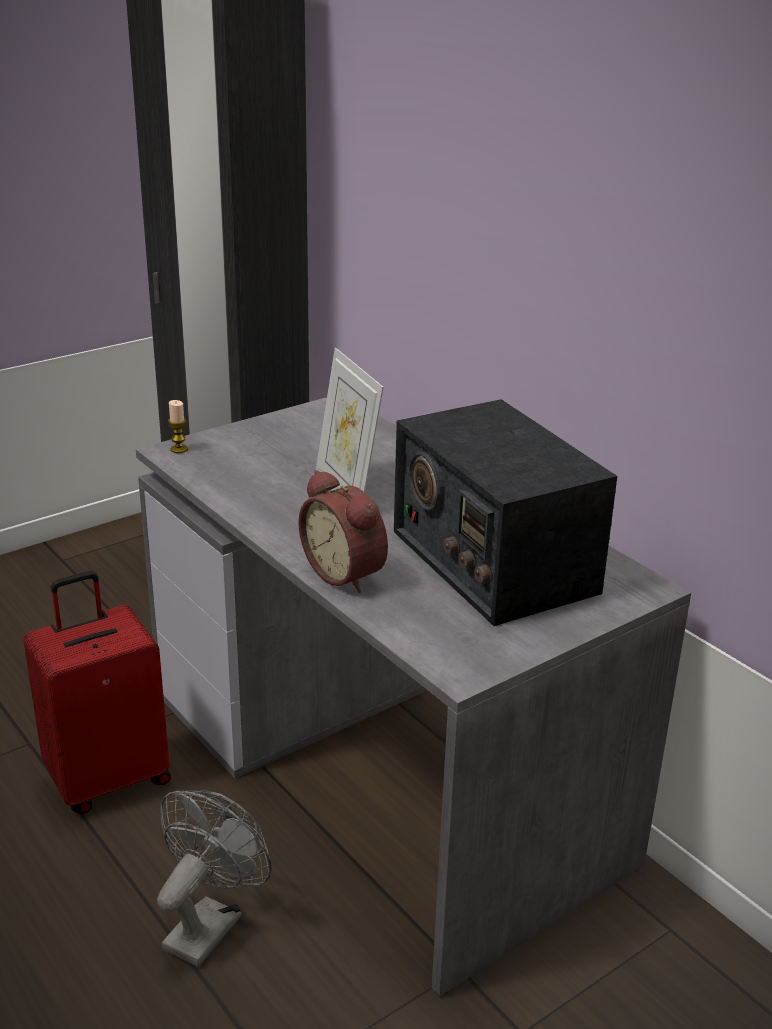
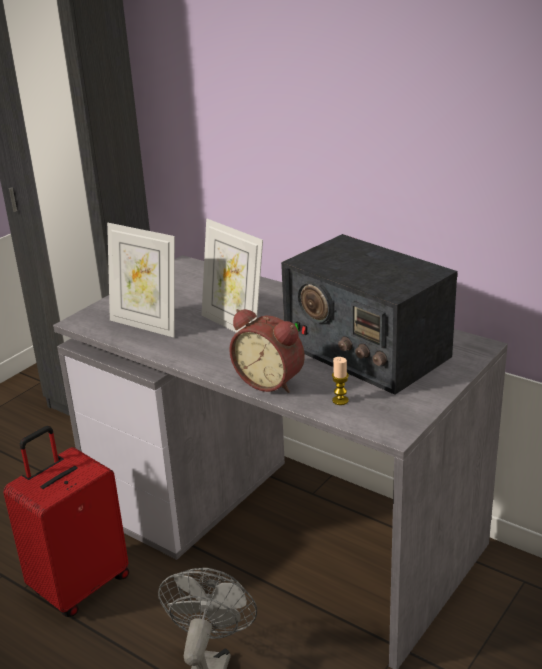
camera: 15 degrees left, 0 degrees up
(179, 449) = (87, 318): candle -> candle (340, 400)
(242, 471) = (146, 325): none -> picture frame

